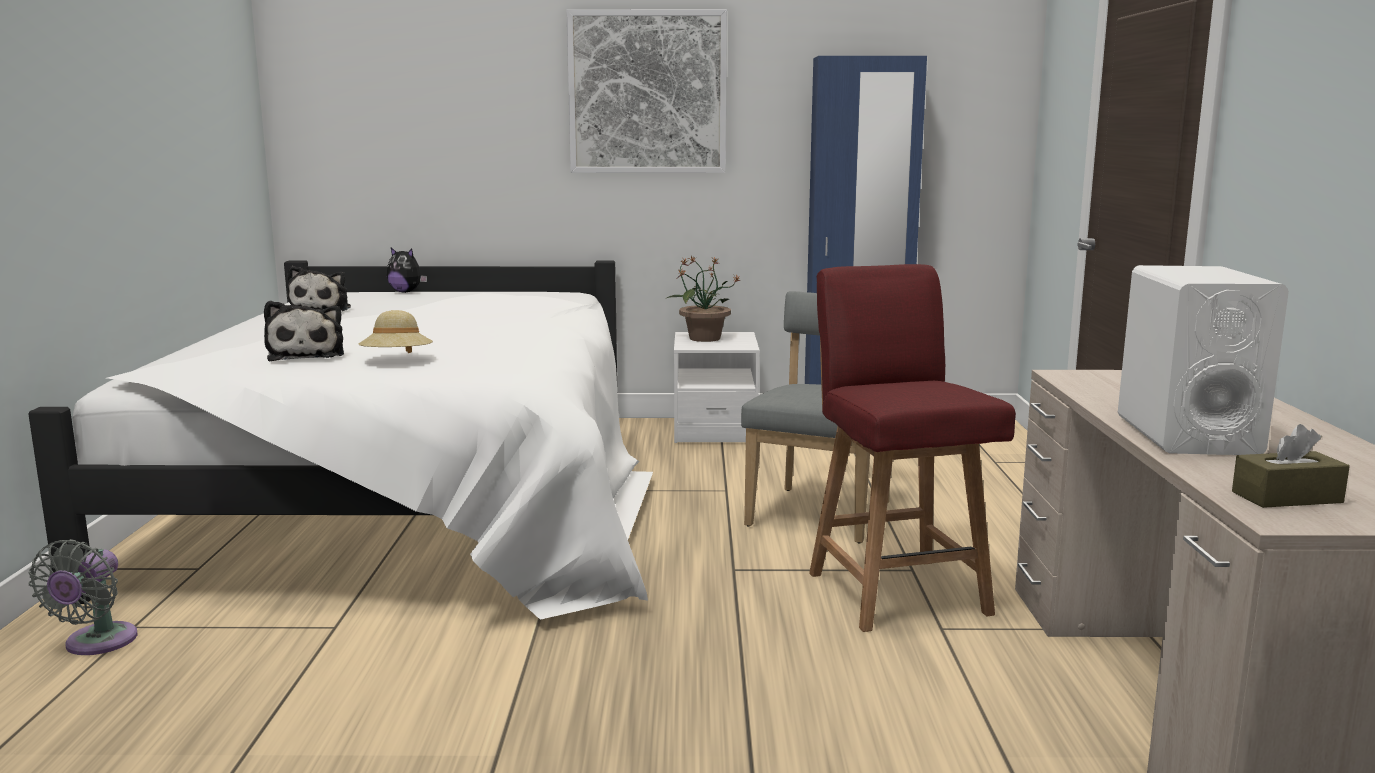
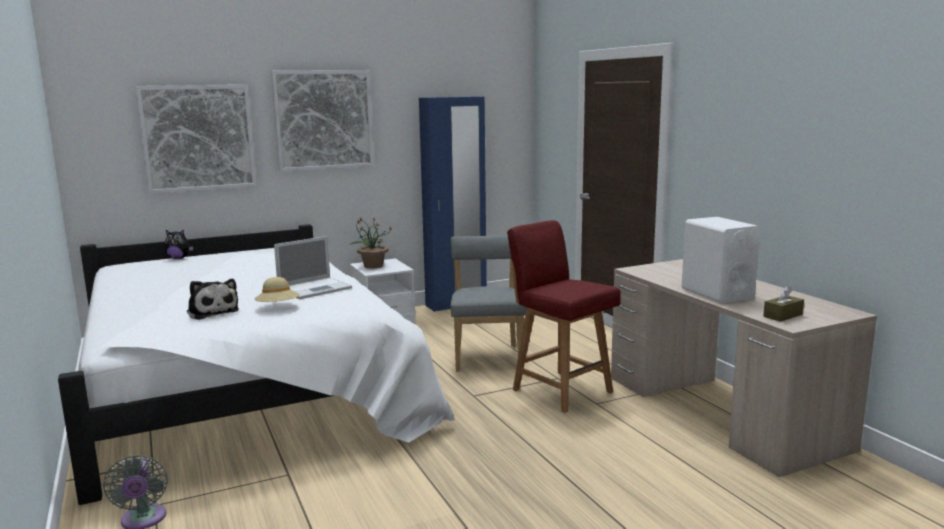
camera: 25 degrees left, 0 degrees up
(322, 309) = (145, 278): plush toy -> none
(454, 114) = (198, 138): none -> picture
(493, 343) = (316, 288): none -> laptop

